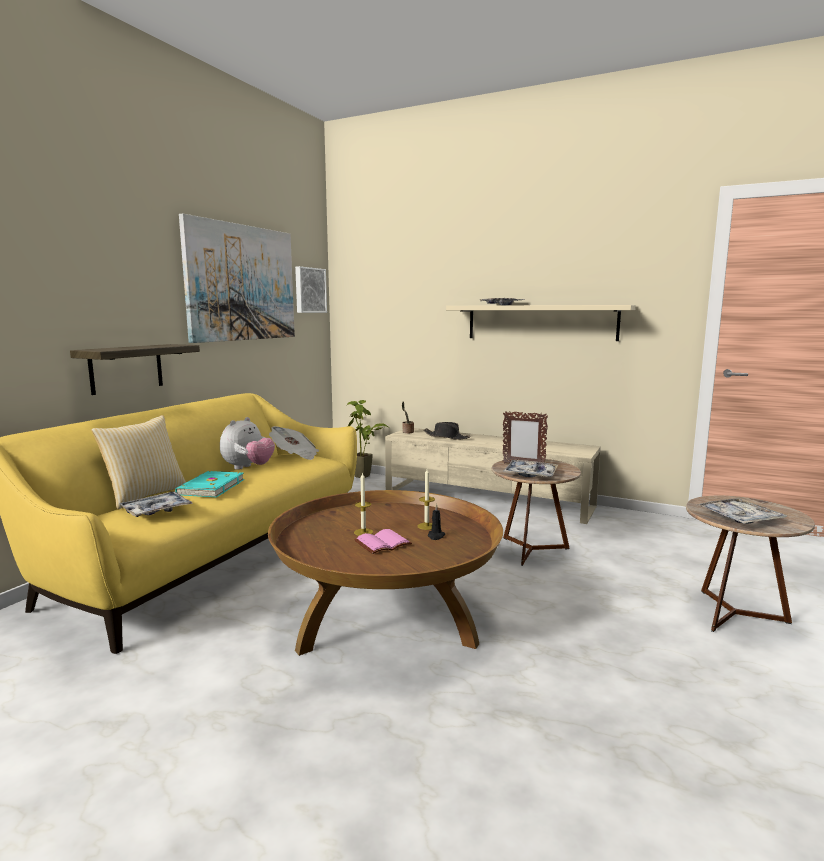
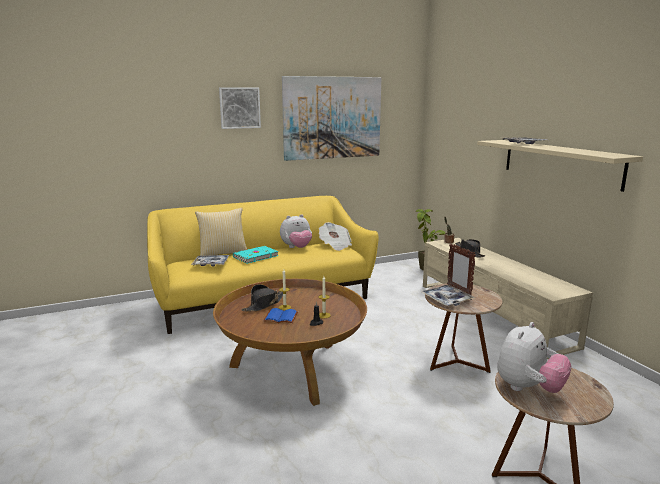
camera: 40 degrees right, 5 degrees up
(126, 368) = (237, 175): shelf -> none
(309, 290) = (401, 119): picture -> picture (239, 108)
(329, 537) = (264, 304): none -> black hat
(382, 543) = (281, 317): pink book -> blue book
(739, 518) = (528, 388): tray -> plush toy

